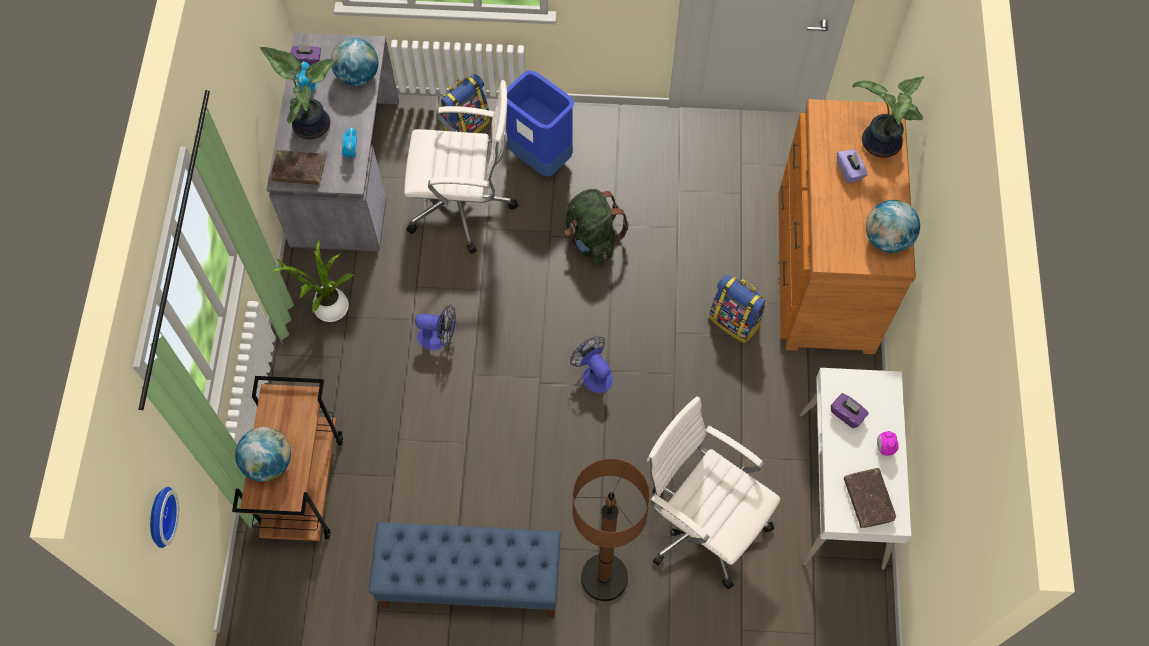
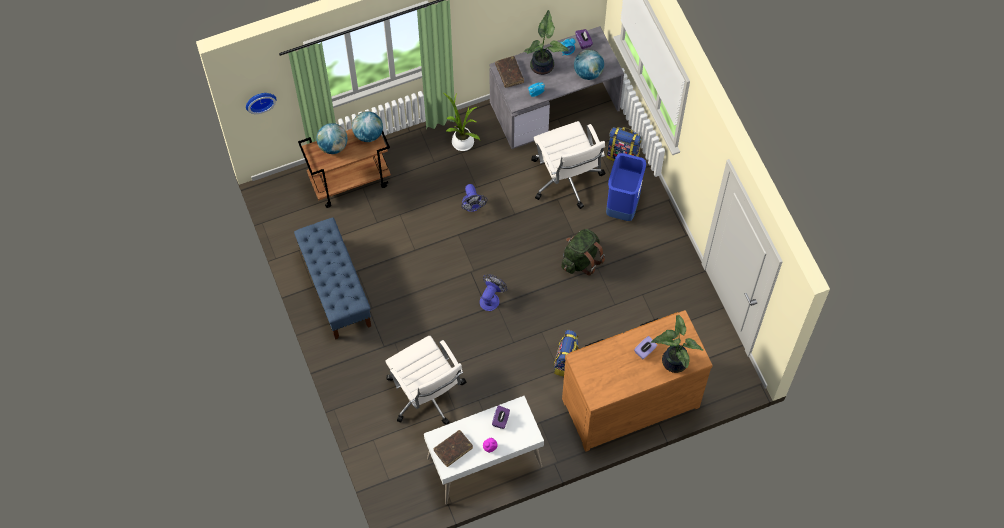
camera: 65 degrees right, 0 degrees up
(604, 577) = (369, 355): brown floor lamp -> none
(703, 523) = (426, 394): white office chair -> white office chair turned 135 degrees clockwise
(886, 239) = (608, 387): globe -> globe (368, 134)

